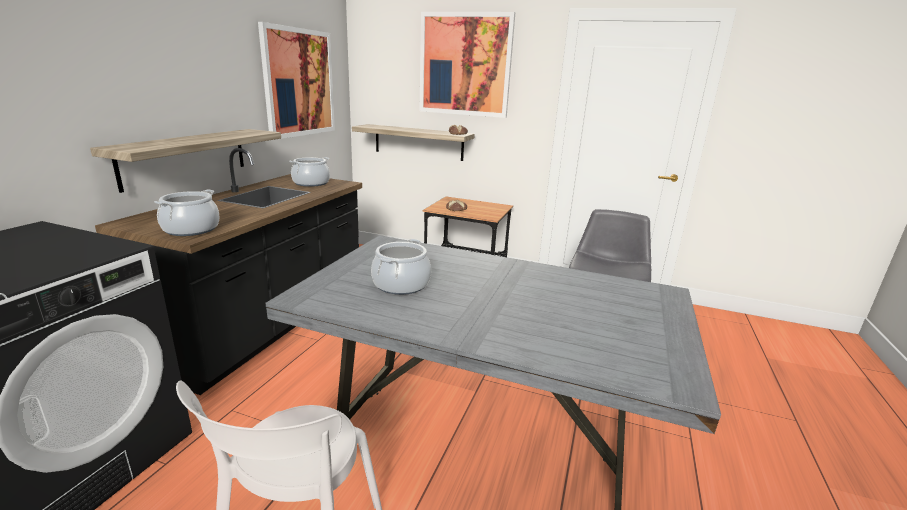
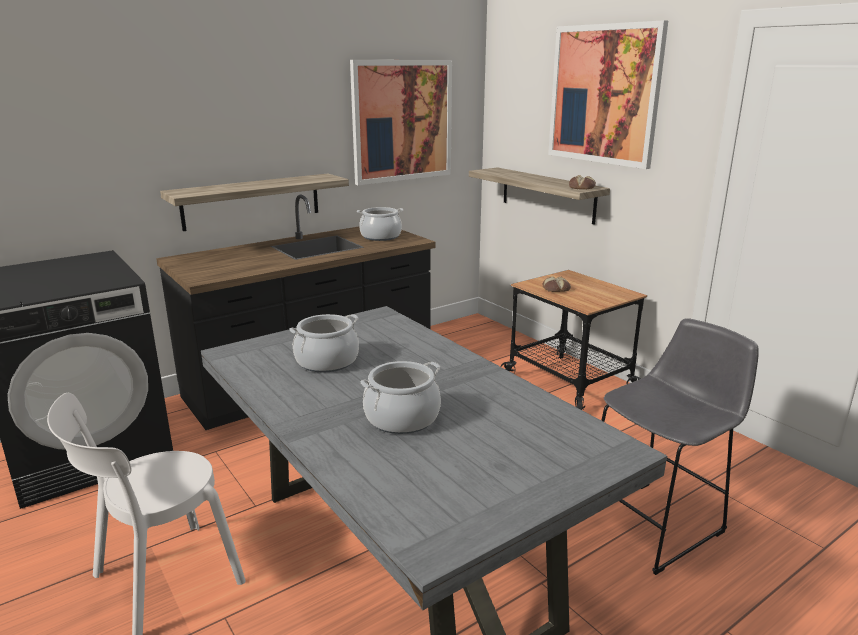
camera: 35 degrees right, 0 degrees up
(191, 229) = (211, 272): cooking pot -> cooking pot (402, 418)

